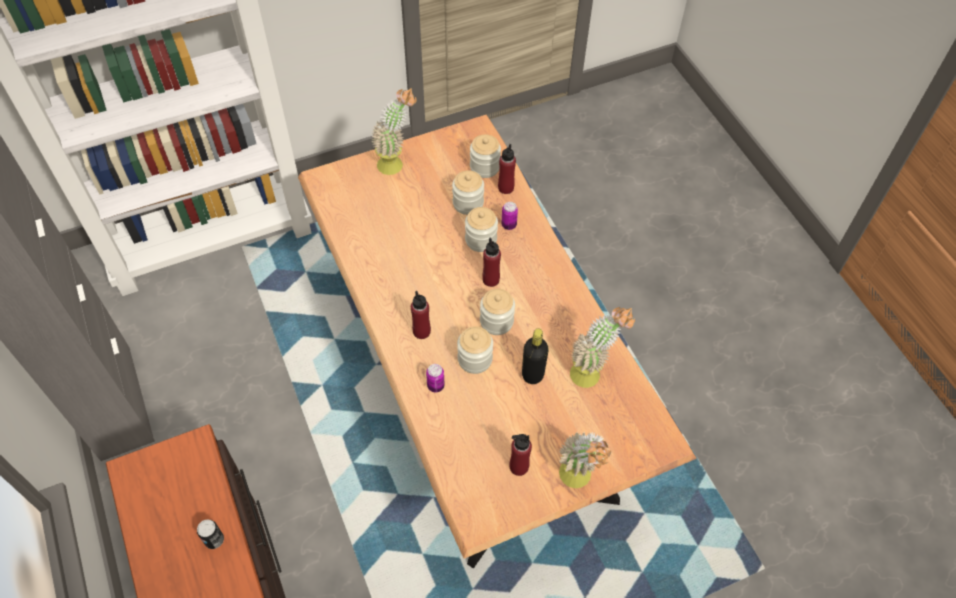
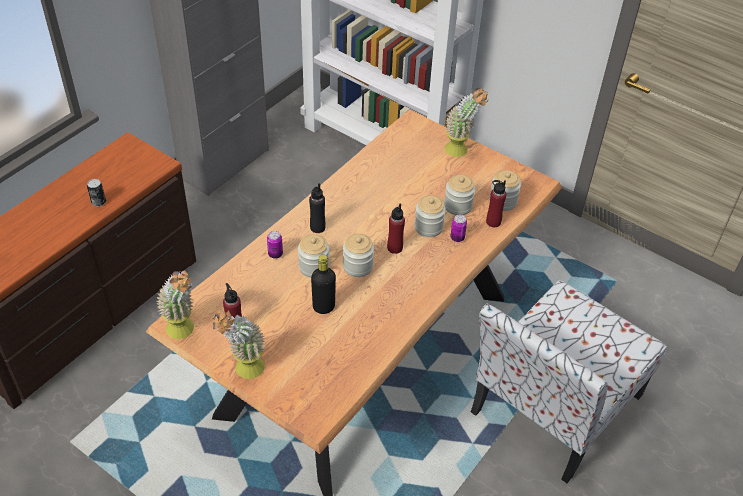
camera: 60 degrees right, 10 degrees down
(421, 331) = (317, 227): red bottle -> black bottle
(592, 372) = (351, 344): potted plant -> potted plant (184, 332)
(613, 278) = (553, 406): none -> chair

